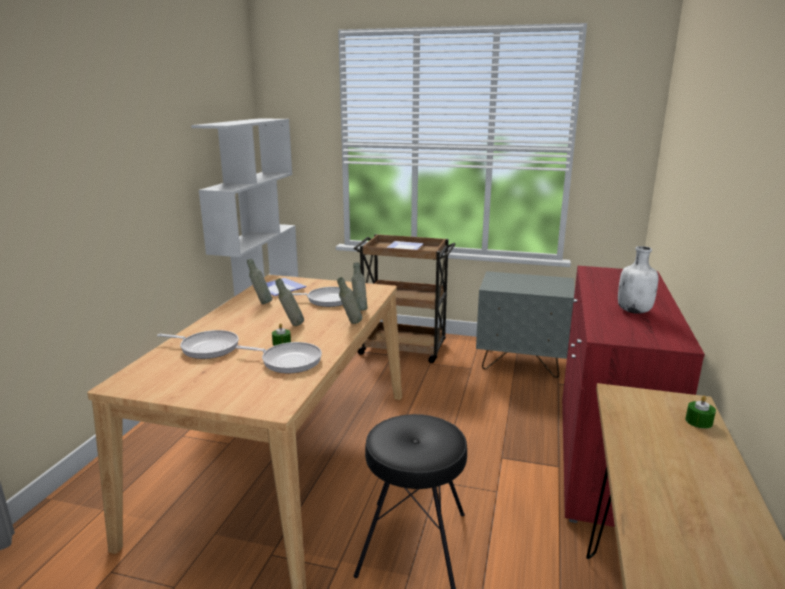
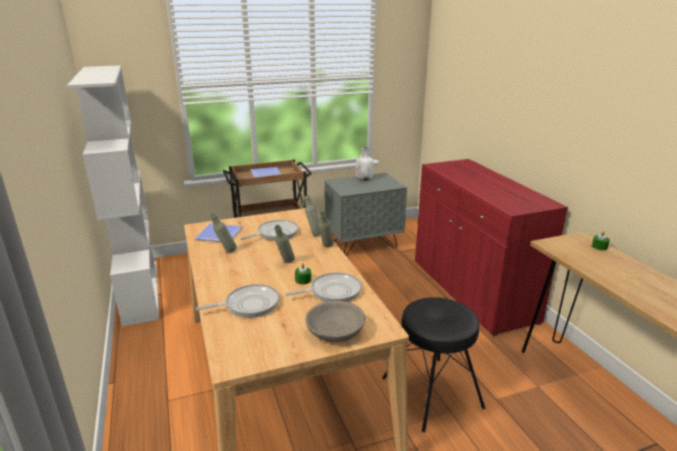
camera: 35 degrees left, 5 degrees up
(231, 393) = (335, 331): none -> grey bowl
(634, 311) = (500, 189): white bottle -> white bottle (364, 179)

